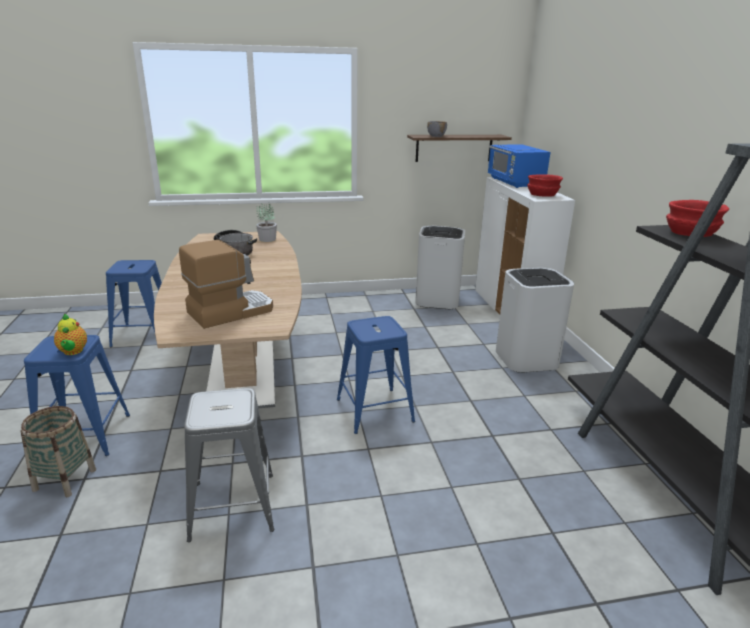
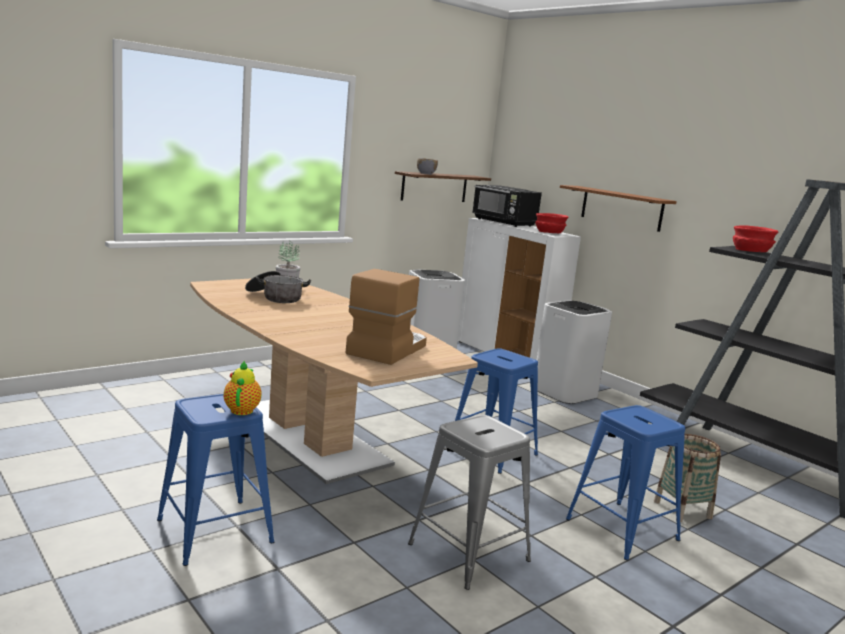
camera: 30 degrees left, 10 degrees down
(65, 479) = (255, 575): basket -> basket (682, 509)
(73, 352) = (242, 409): teapot -> teapot turned 135 degrees counterclockwise
(143, 335) = (133, 421): blue stool -> blue stool (622, 530)
(514, 183) = (504, 222): blue microwave -> black microwave
(609, 171) = (621, 208): none -> brown shelf

